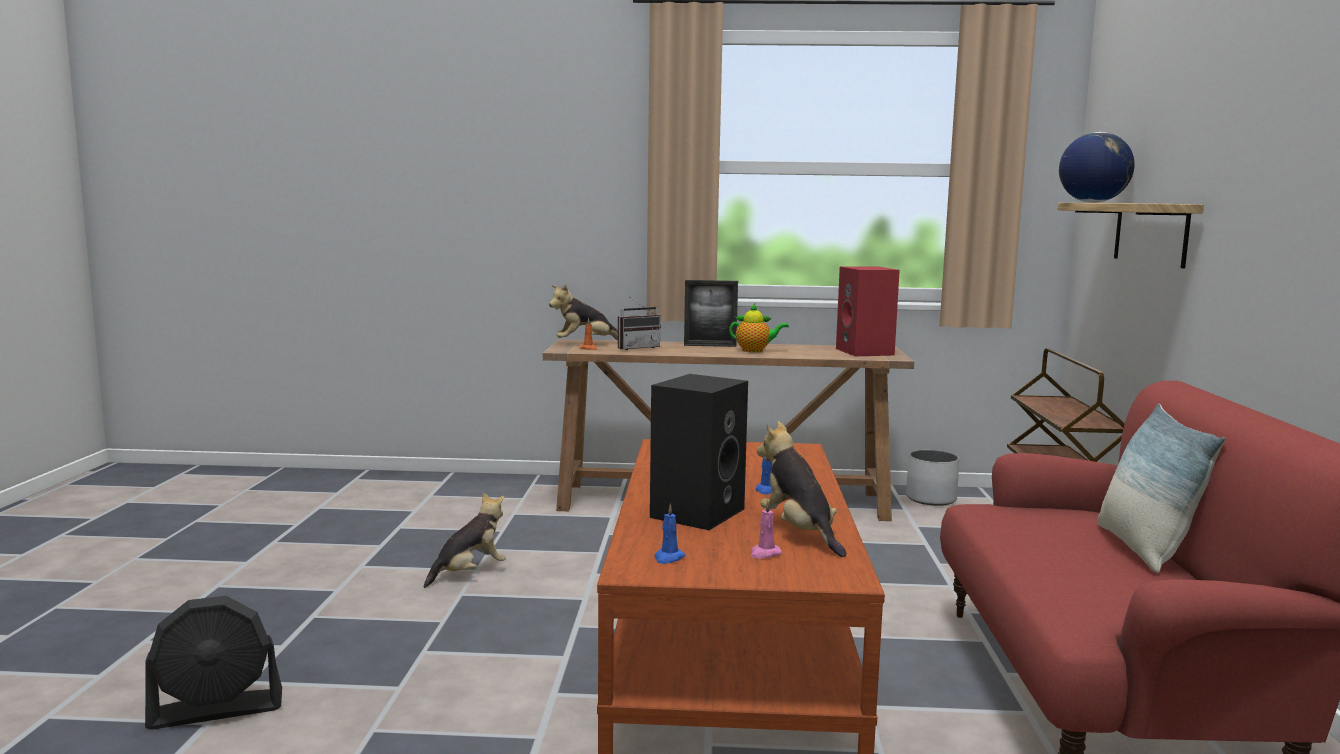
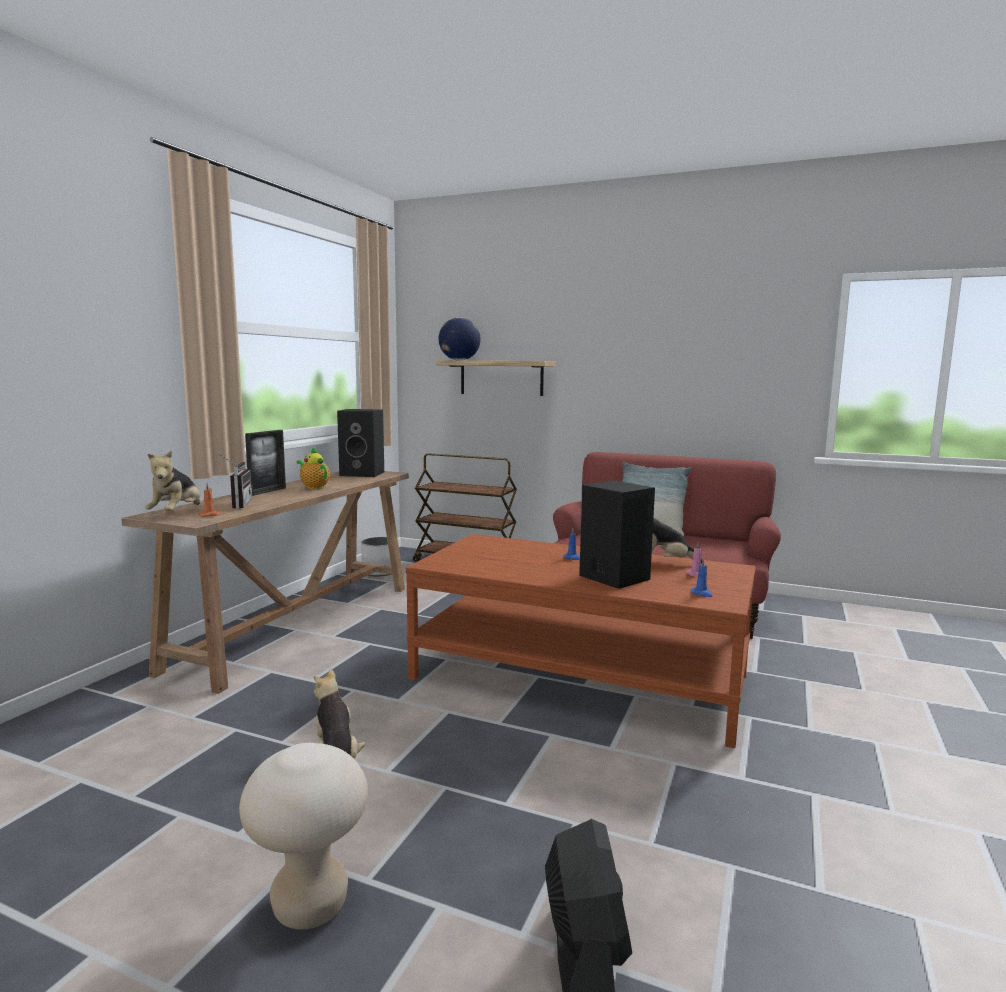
camera: 70 degrees left, 0 degrees up
(284, 604) = (310, 906): none -> beige stool
(755, 351) = (314, 487): teapot -> teapot turned 75 degrees counterclockwise
(866, 352) = (363, 474): red speaker -> black speaker

